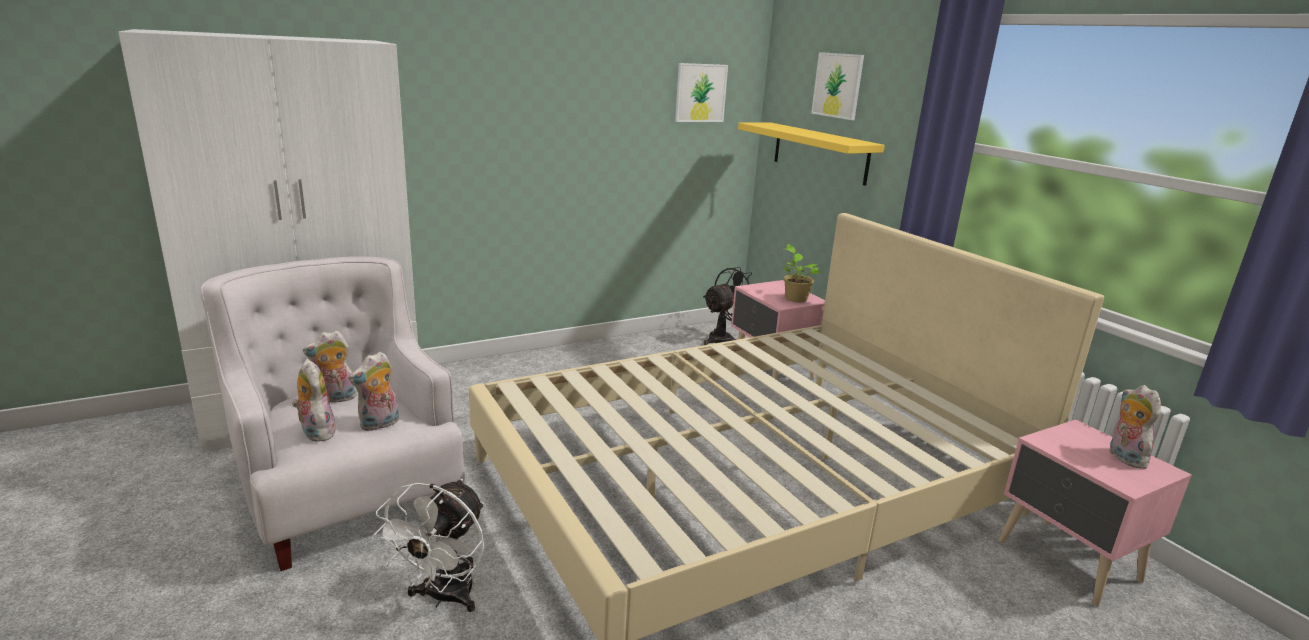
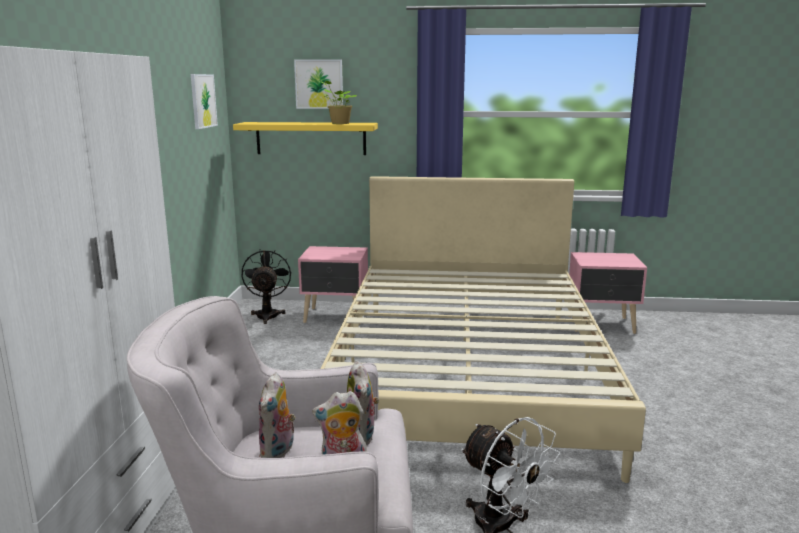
camera: 55 degrees left, 5 degrees down
(795, 298) = (347, 252): potted plant -> potted plant (338, 123)
(1123, 457) = (612, 257): plush toy -> none

